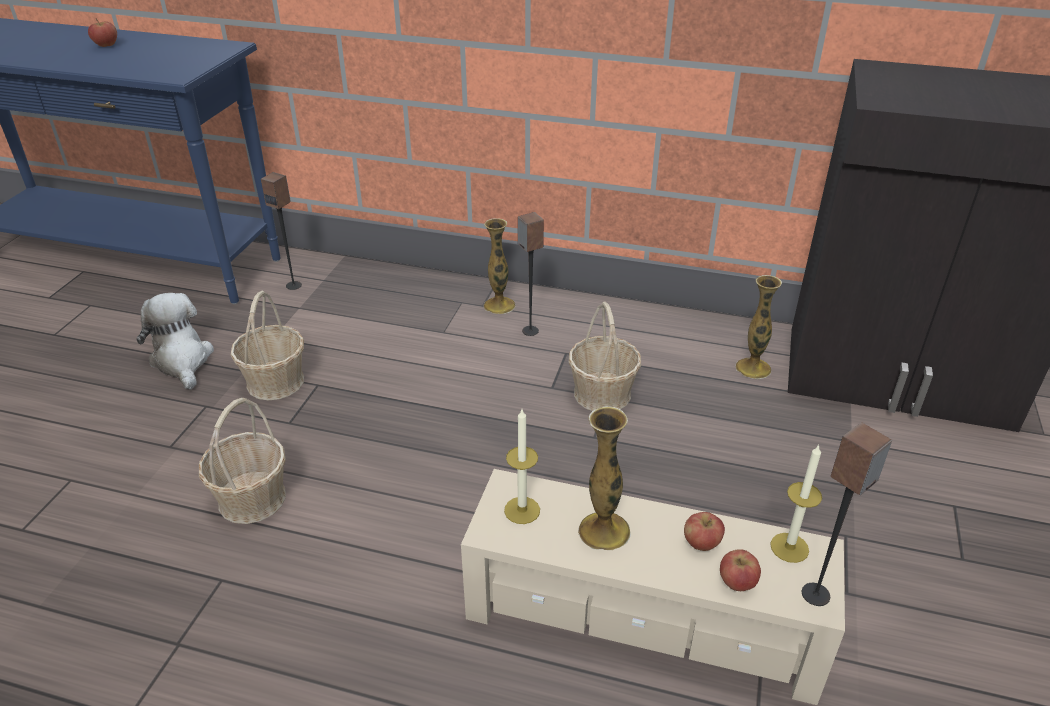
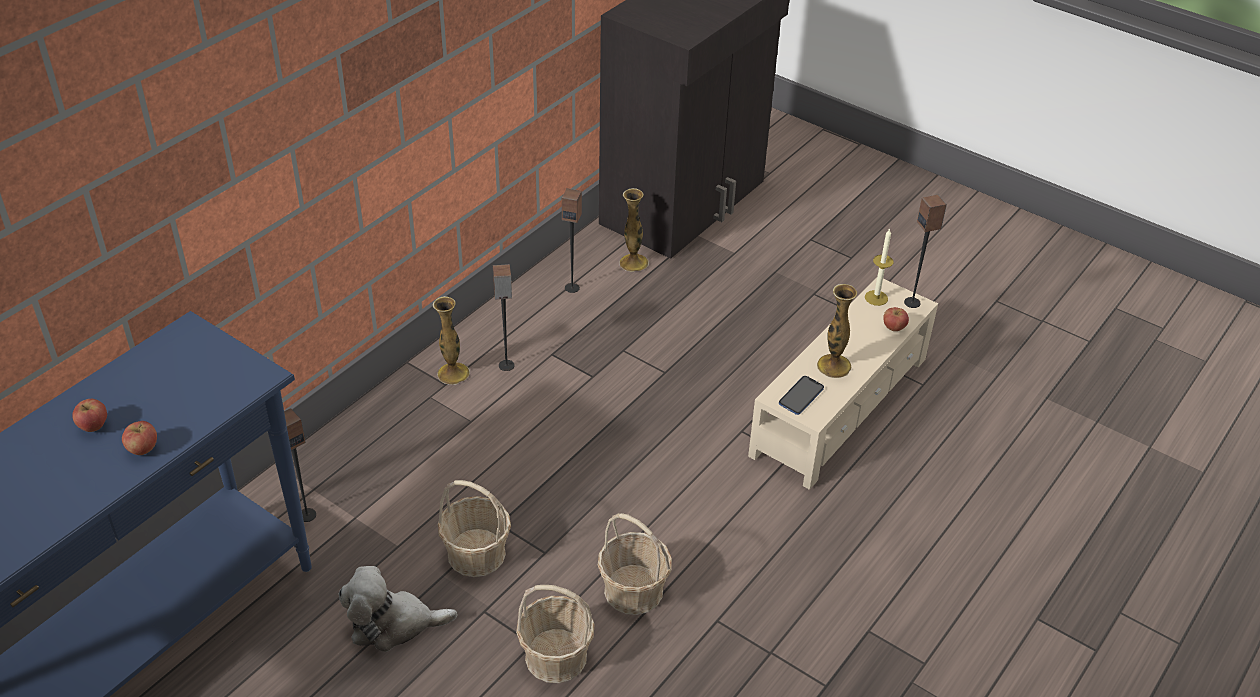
camera: 70 degrees left, 5 degrees up
(522, 510) = (801, 396): candle -> phone
(602, 393) = (617, 351): basket -> basket (555, 656)
(674, 339) = (572, 287): none -> speaker
(701, 543) = (859, 330): apple -> apple (143, 449)

